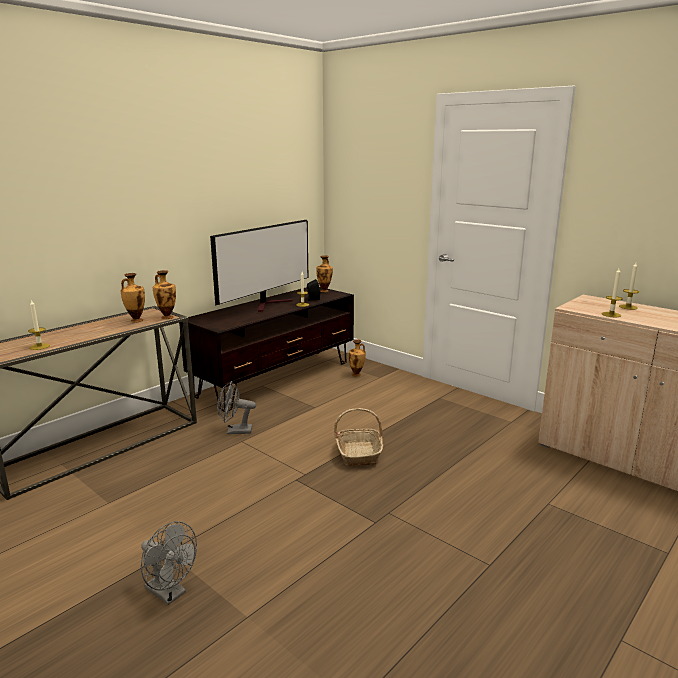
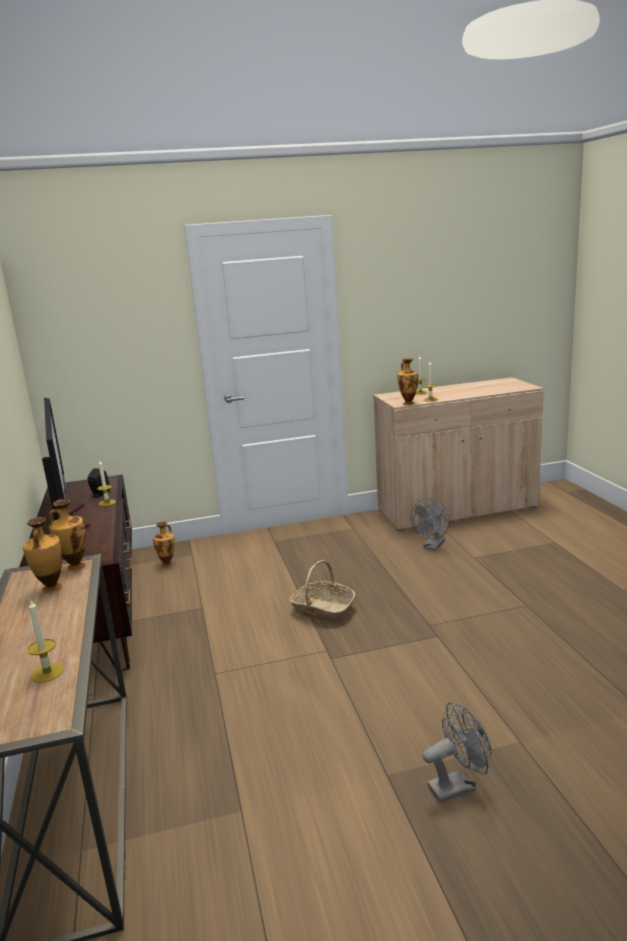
camera: 55 degrees left, 0 degrees up
(235, 431) = (186, 672): grey fan -> grey fan (432, 546)
(324, 291) = (81, 483): vase -> vase (408, 403)

